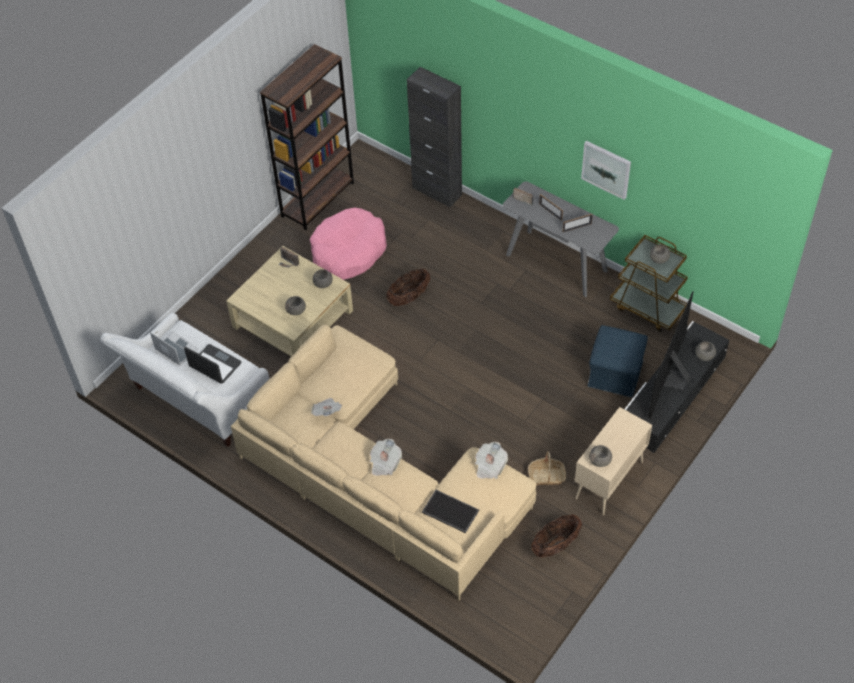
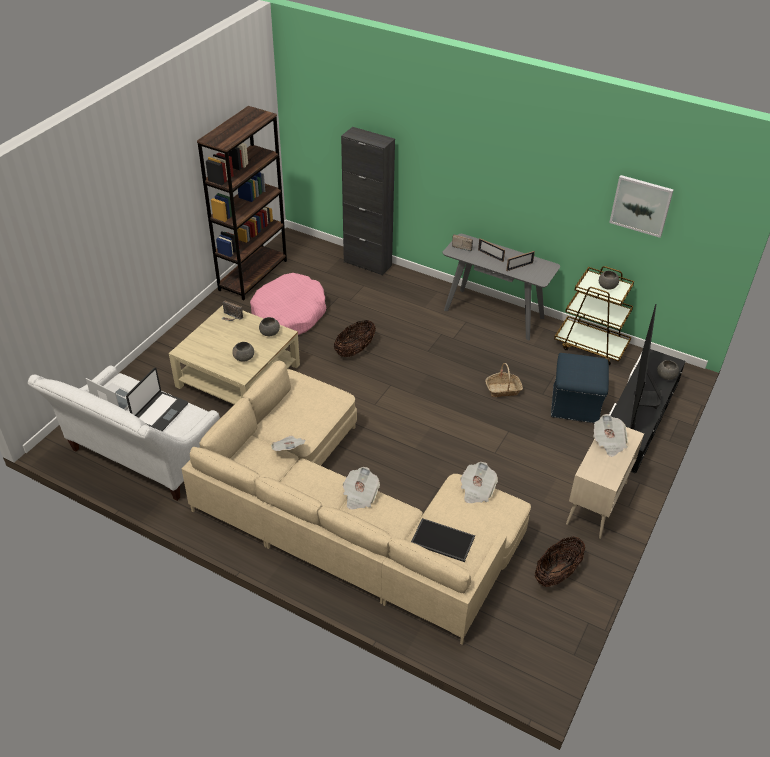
camera: 10 degrees left, 10 degrees down
(215, 365) = (160, 412): laptop -> laptop turned 90 degrees clockwise
(546, 476) = (530, 504): basket -> basket (503, 389)
(600, 460) = (600, 472): grey bowl -> none
(606, 169) = (549, 200): picture -> picture (641, 205)
(616, 432) = (609, 442): none -> newspaper

